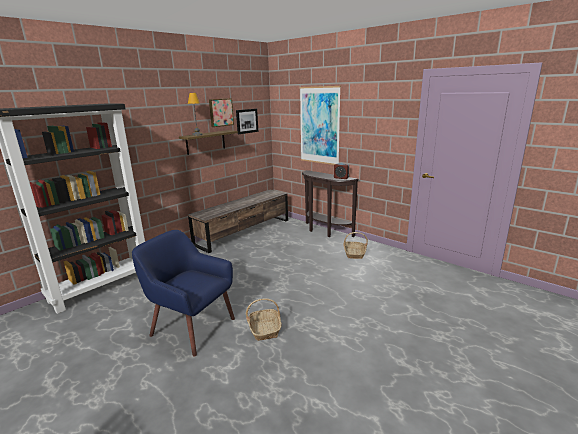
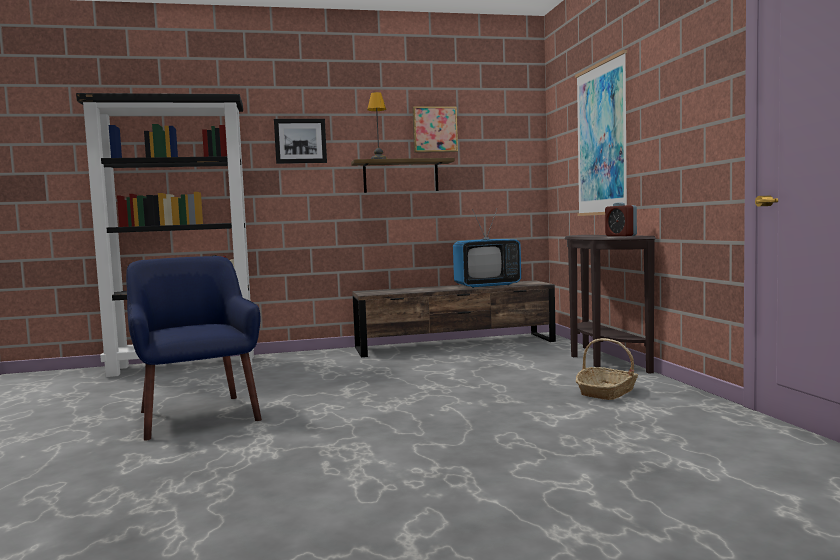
camera: 35 degrees right, 15 degrees down
(246, 121) = (489, 148): picture -> picture (300, 141)
(257, 199) = (487, 285): none -> television
(264, 329) = (275, 439): basket -> none

